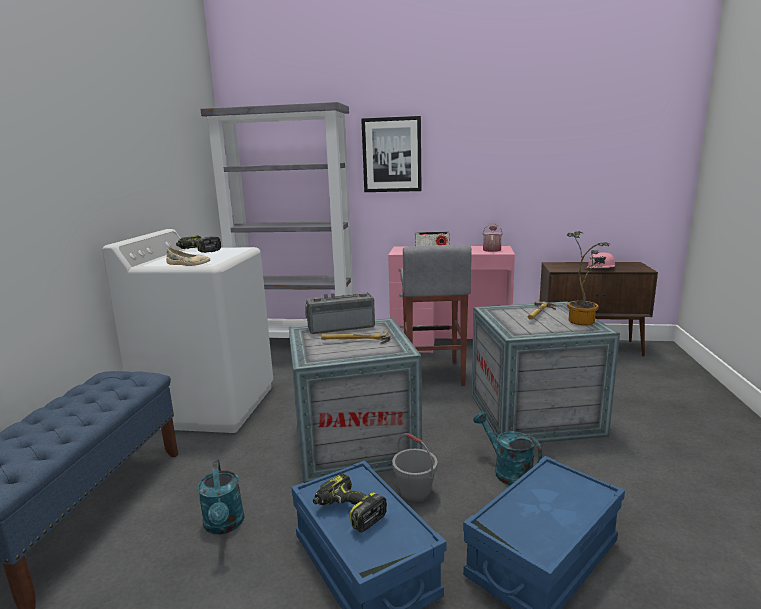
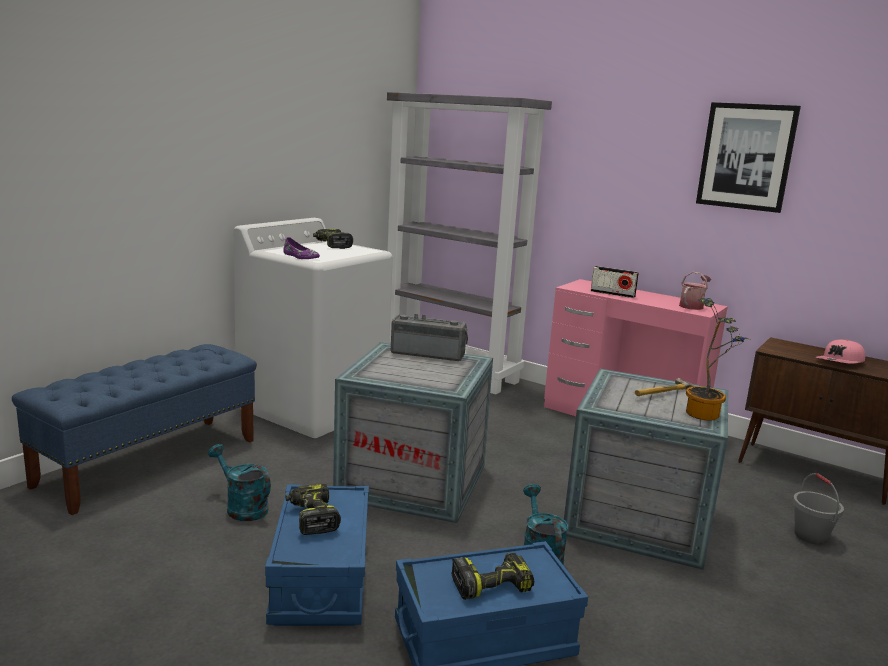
camera: 25 degrees right, 0 degrees up
(188, 264) = (300, 257): beige shoe -> purple shoe
(224, 525) = (242, 507): turquoise watering can -> turquoise watering can turned 120 degrees clockwise
(357, 342) = (423, 371): hammer -> none
(392, 155) = (595, 165): picture -> picture (746, 156)
(415, 493) = (424, 543): grey bucket -> grey bucket (811, 536)
(432, 374) = (565, 444): grey stool -> none
(552, 510) = (491, 584): none -> power drill

